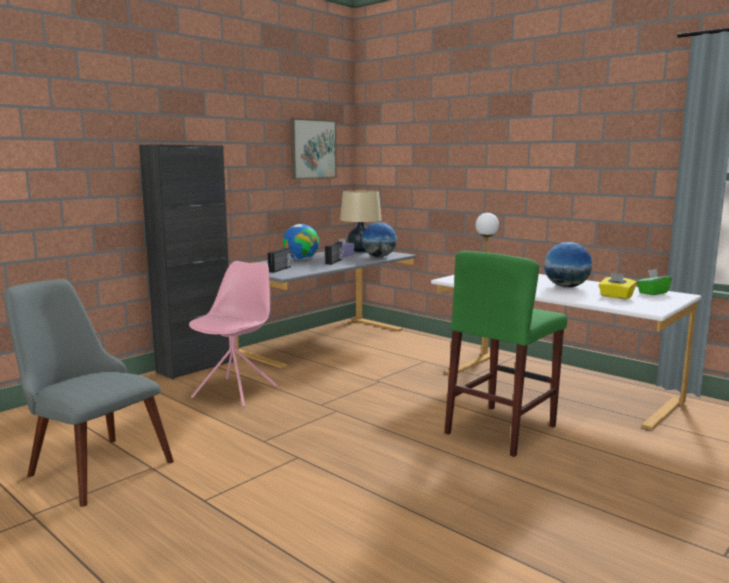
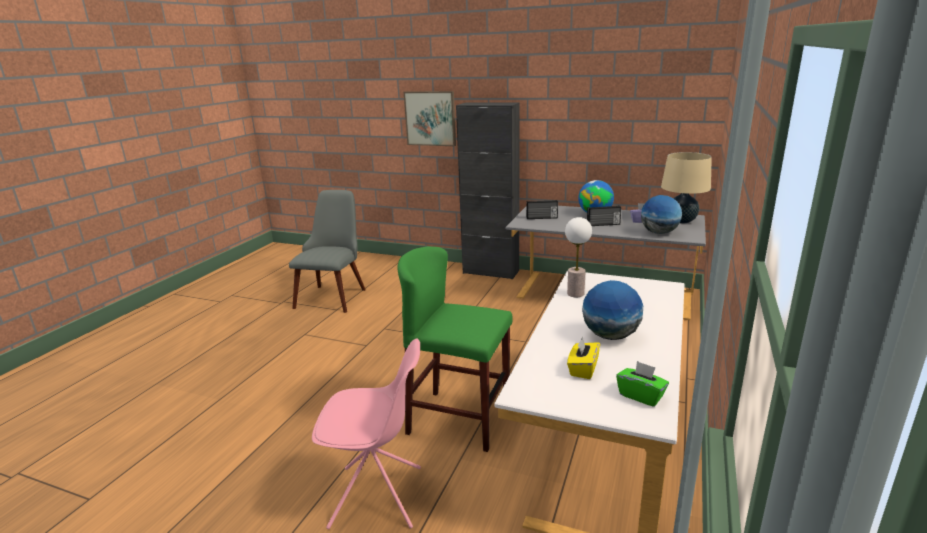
camera: 70 degrees right, 10 degrees up
(236, 391) = (457, 297): pink chair -> pink chair (379, 497)
(312, 149) = (652, 103): picture -> picture (430, 118)

